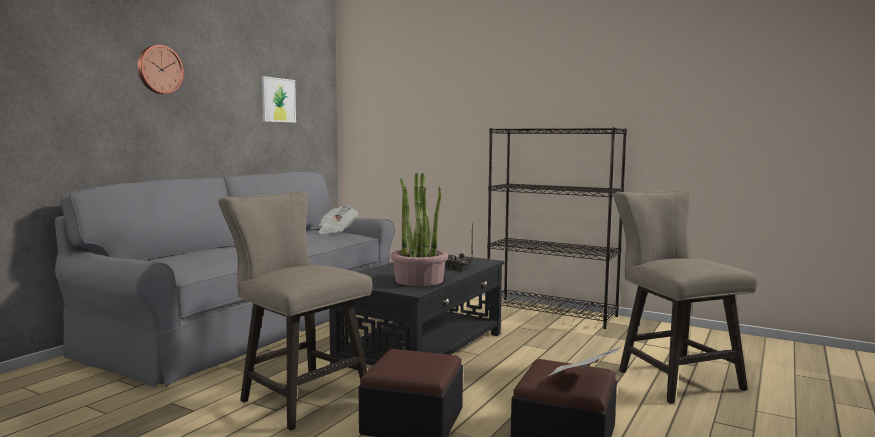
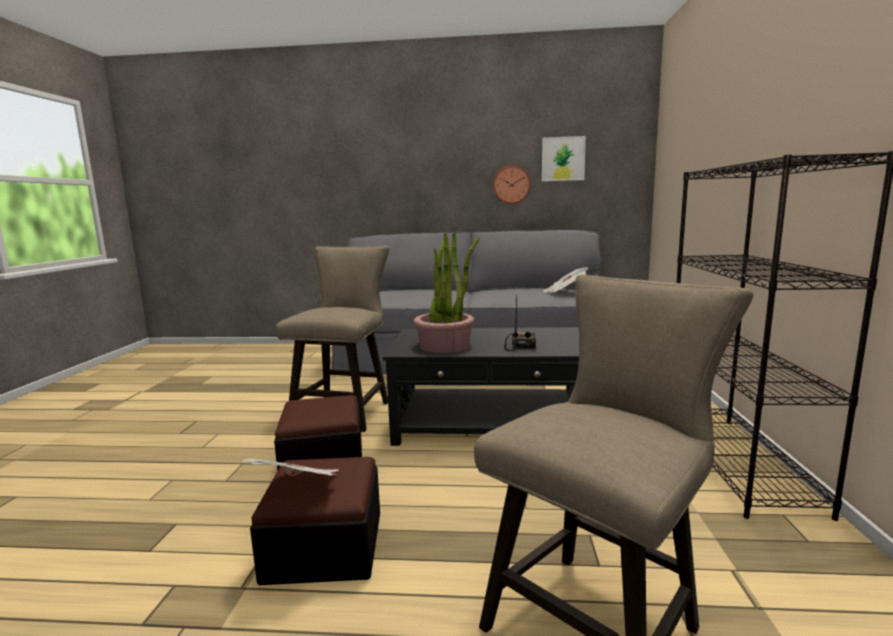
camera: 65 degrees right, 5 degrees up
(159, 69) = (435, 147): wall clock -> wall clock (511, 185)

